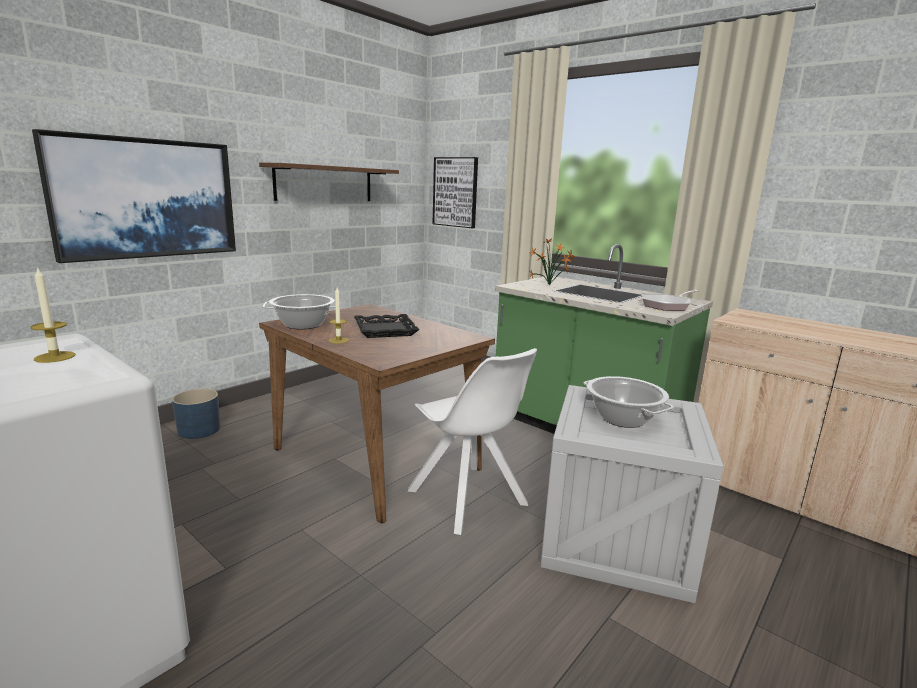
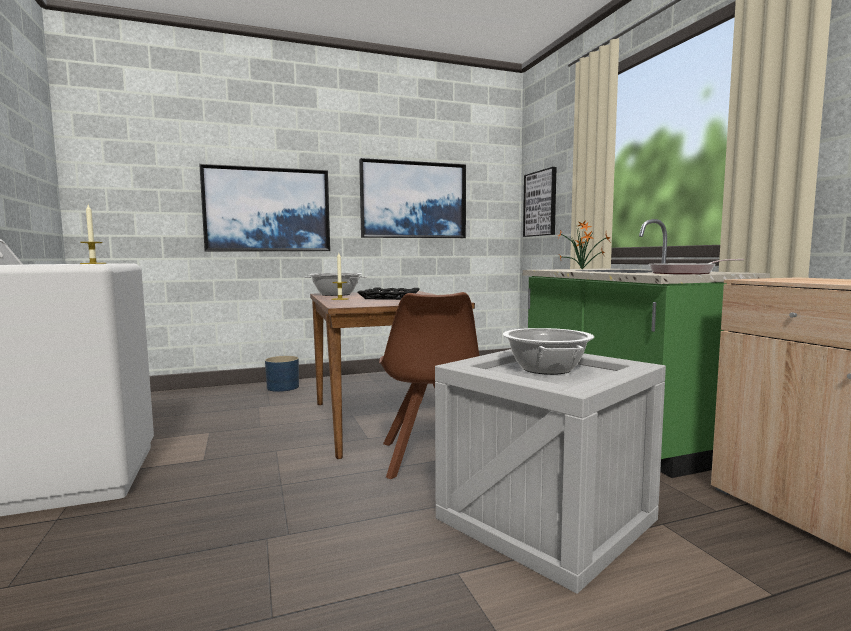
camera: 30 degrees right, 10 degrees down
(324, 183) = (413, 200): brown shelf -> picture
(469, 499) = (429, 459): white chair -> brown chair

